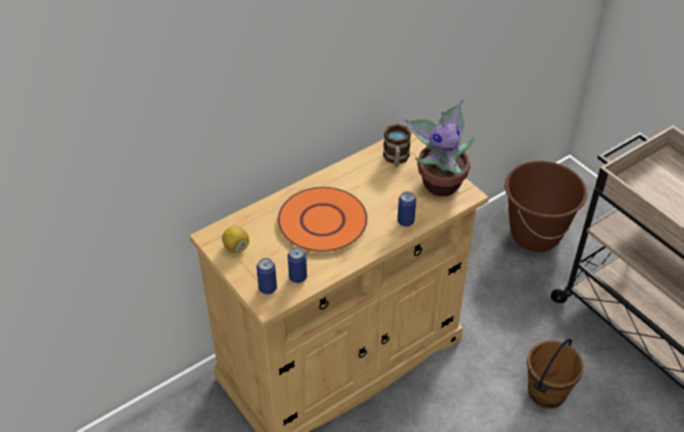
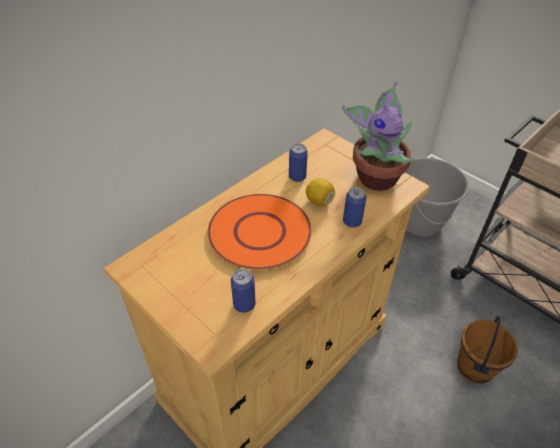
camera: 10 degrees left, 0 degrees up
(236, 247) = (162, 276): lemon -> lemon (319, 201)
(267, 288) = (209, 324): can -> can (297, 177)
(396, 159) = (322, 158): mug -> none
(535, 234) = (419, 222): brown bucket -> grey bucket

